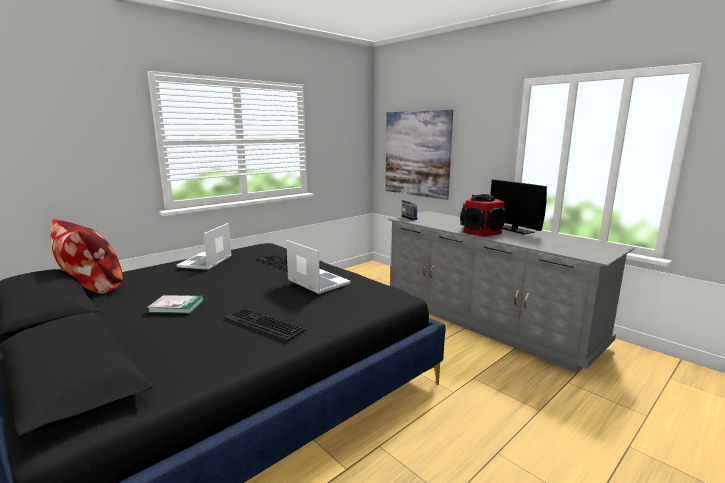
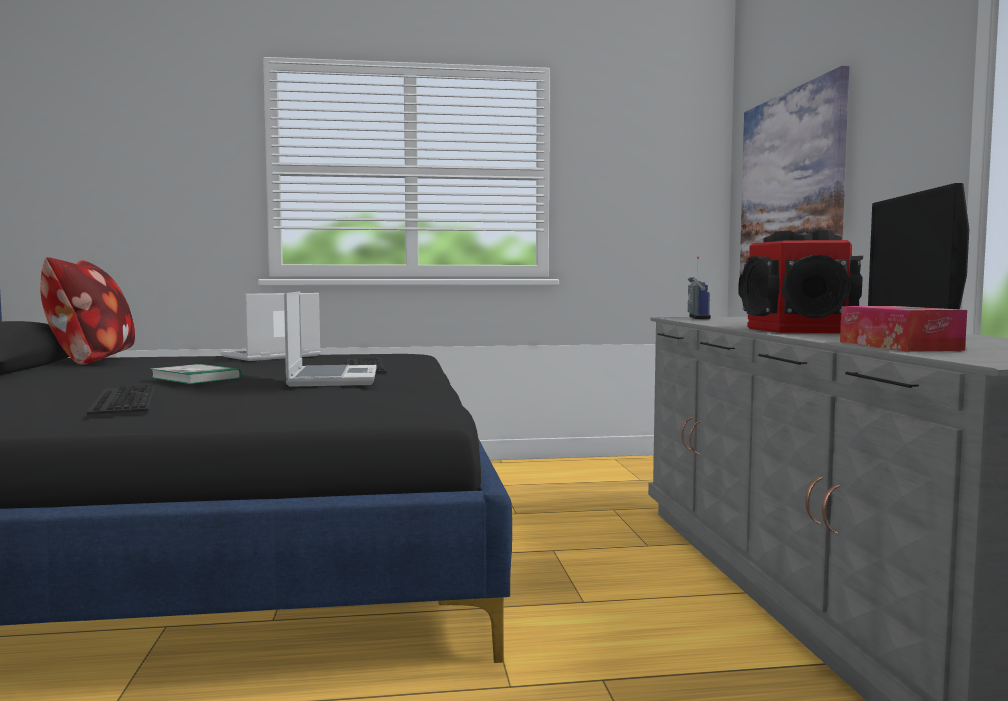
camera: 35 degrees right, 10 degrees down
(176, 306) = (101, 377): book -> book (195, 378)
(546, 247) = (898, 346): none -> tissue box

